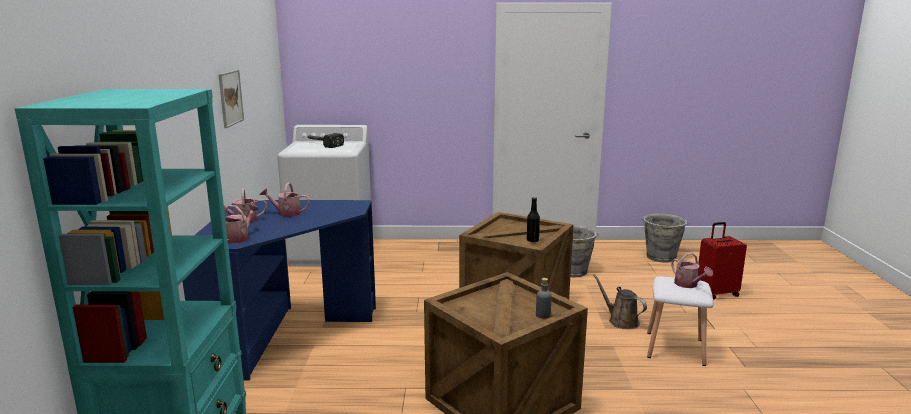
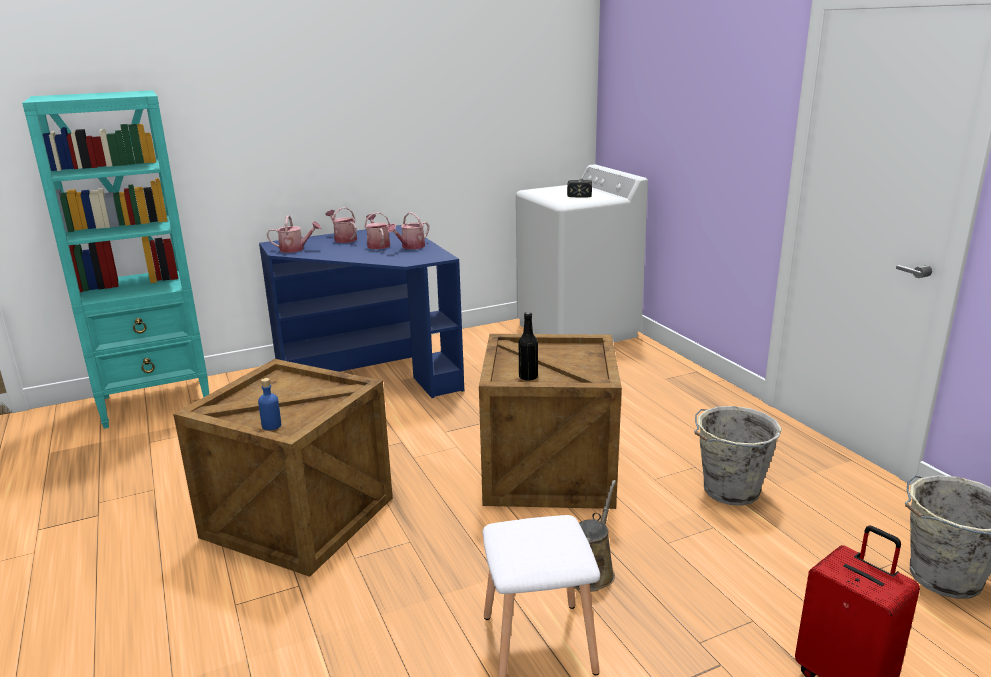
camera: 65 degrees right, 5 degrees up
(230, 98) = (420, 116): picture -> none
(543, 315) = (271, 425): grey bottle -> blue bottle
(688, 285) = (542, 546): watering can -> watering can (410, 247)

